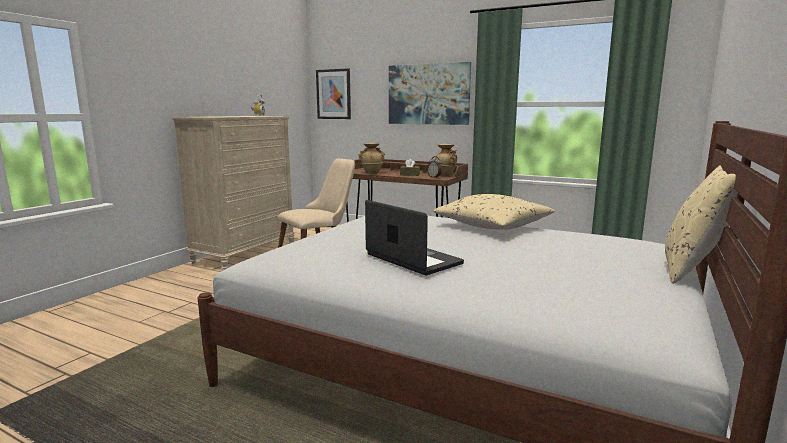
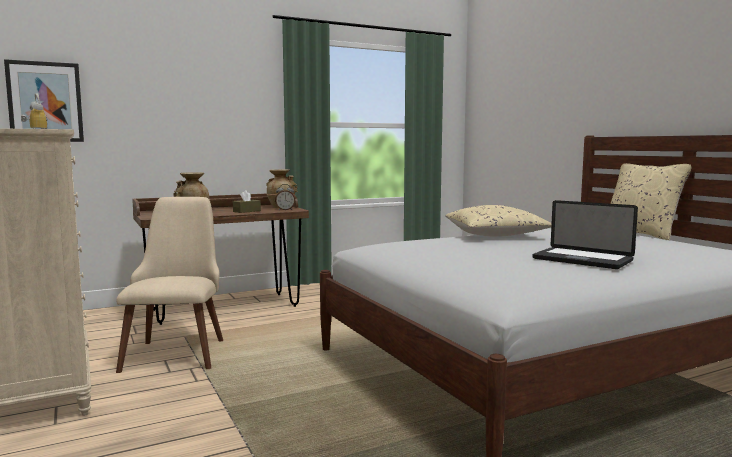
camera: 55 degrees left, 5 degrees down
(413, 259) = (582, 260): laptop -> laptop turned 135 degrees counterclockwise
(428, 94) = (215, 109): picture -> none

